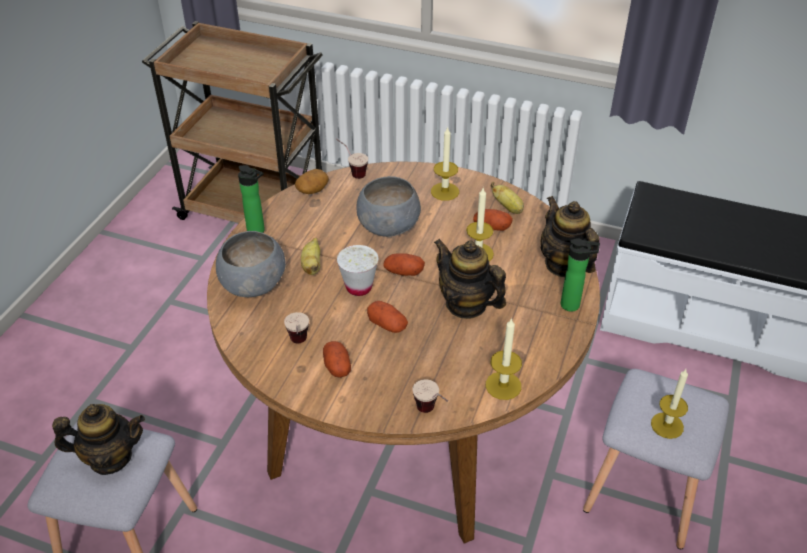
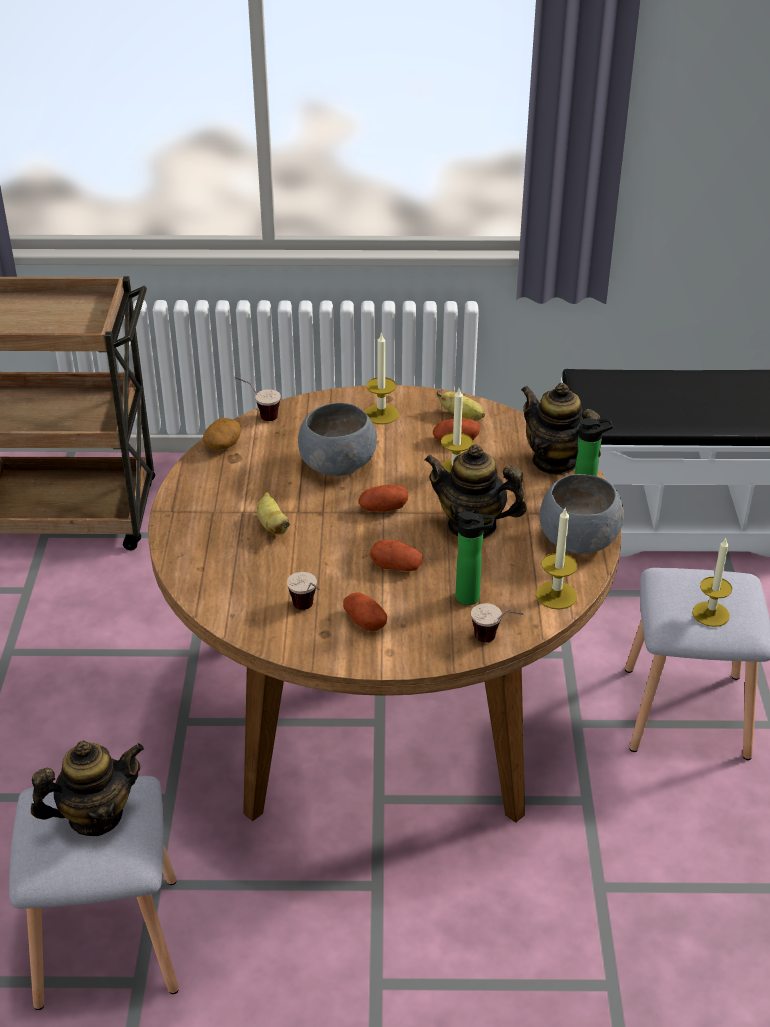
camera: 20 degrees left, 5 degrees down
(252, 284) = (213, 562): grey bowl -> grey bowl (577, 541)
(258, 231) = (184, 503): bottle -> bottle (471, 598)
(359, 287) = (341, 536): white cup -> none

